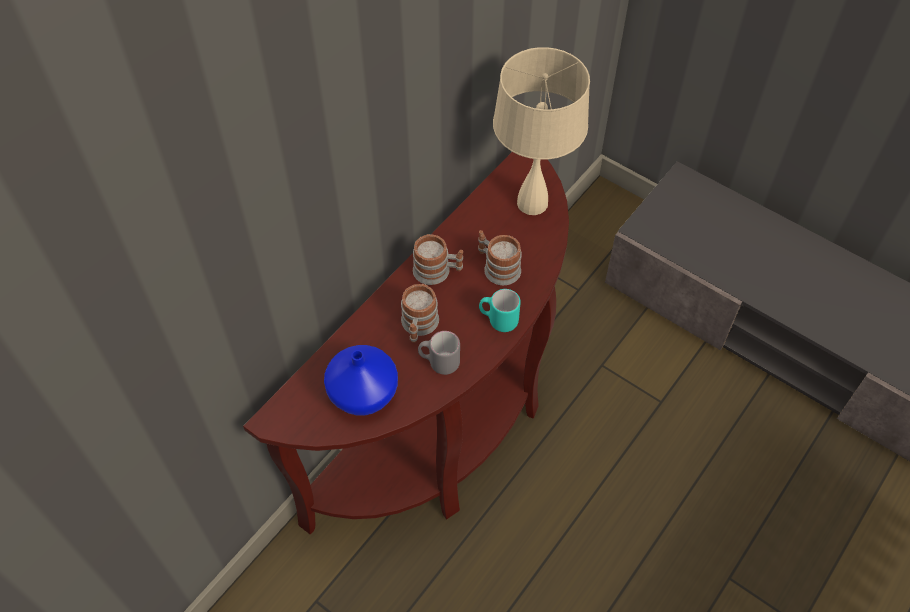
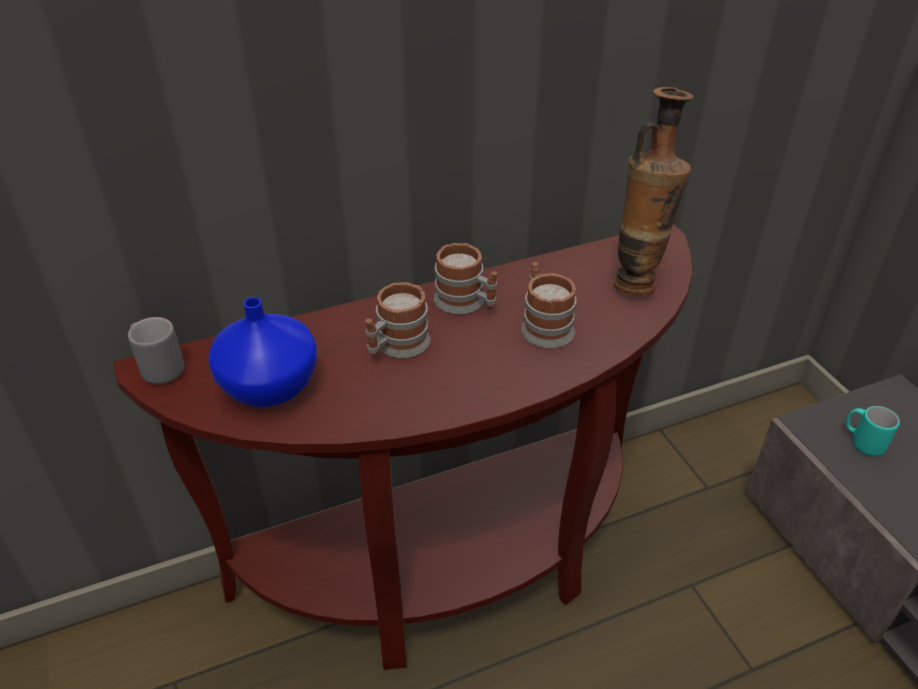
camera: 30 degrees right, 15 degrees down
(439, 362) = (388, 392): grey mug -> grey mug (158, 368)
(498, 320) = (501, 379): turquoise mug -> turquoise mug (862, 442)
(532, 203) = (637, 281): beige table lamp -> vase

